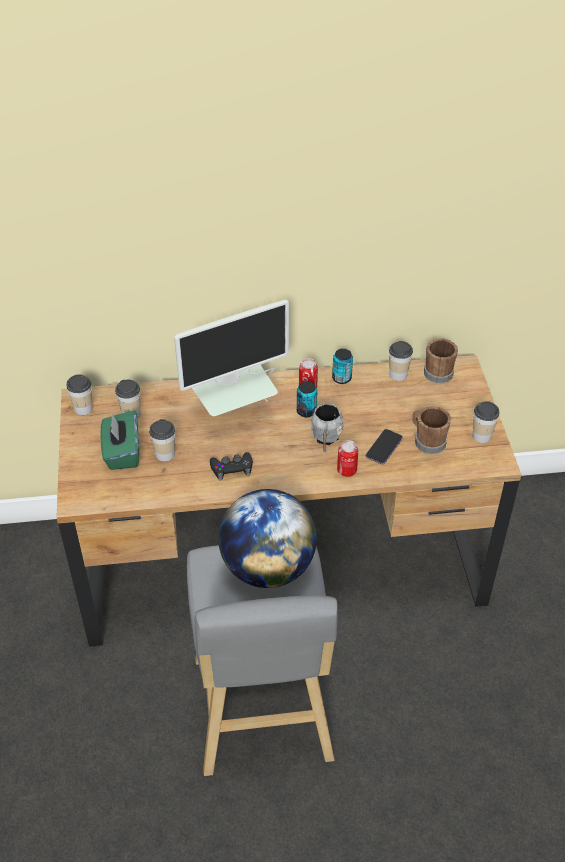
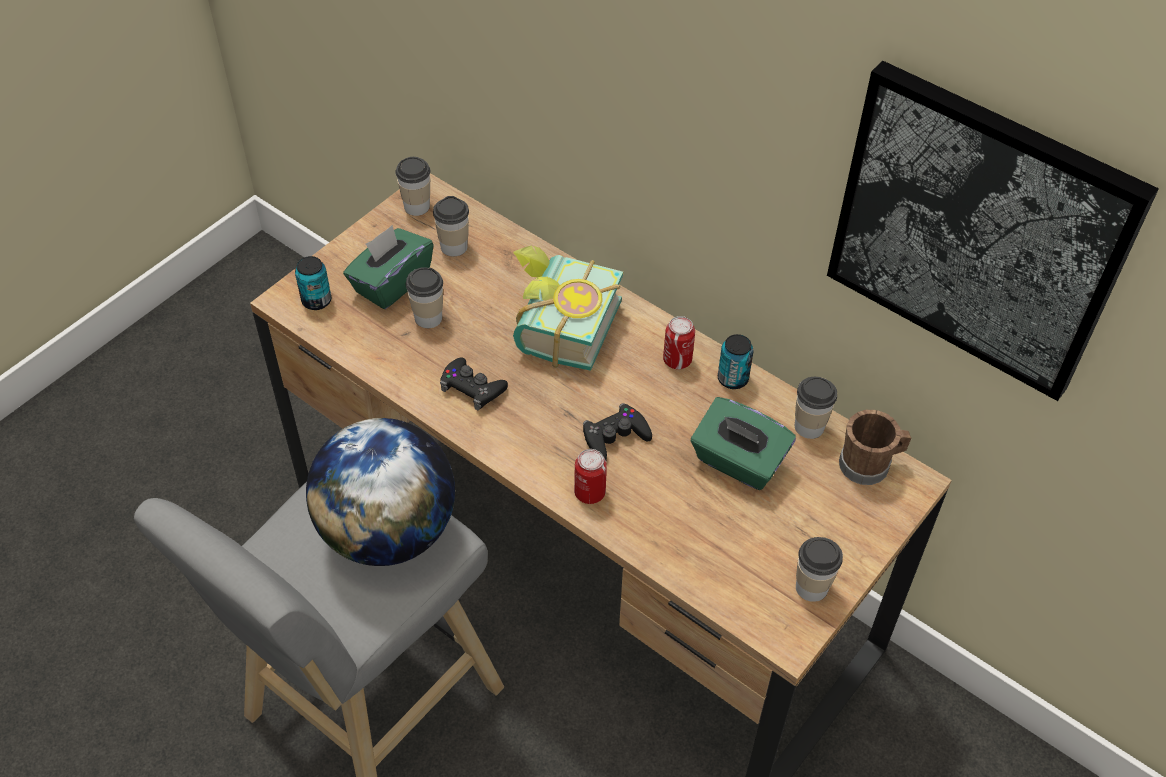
camera: 45 degrees right, 5 degrees up
(234, 413) = (557, 326): monitor -> book
(306, 411) = (638, 386): can -> can (316, 301)
(325, 440) = (615, 437): grey mug -> black game controller
(384, 448) = (669, 501): phone -> none
(389, 410) = (738, 462): none -> green tissue box
(427, 441) = (733, 536): brown mug -> none
(463, 207) = (978, 231): none -> picture

